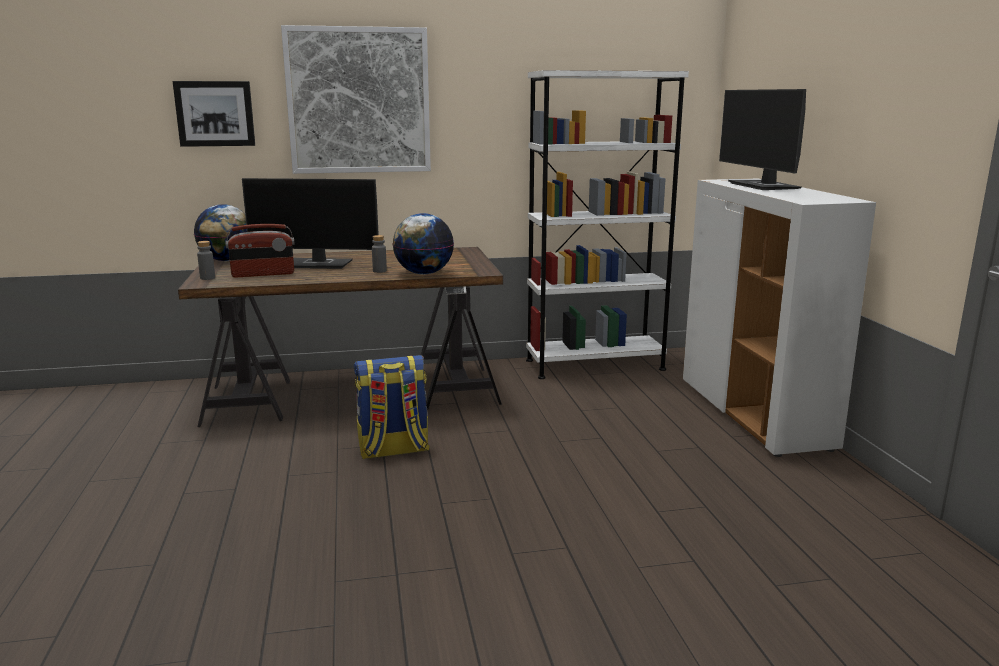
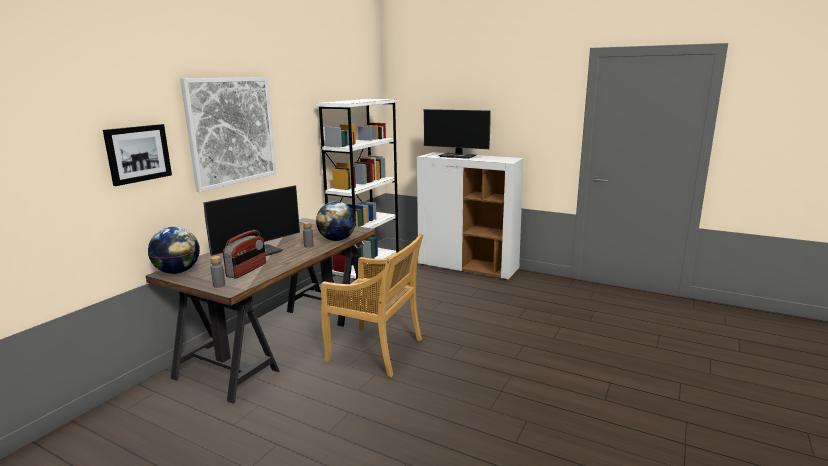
camera: 50 degrees left, 0 degrees up
(393, 450) = (376, 351): backpack -> beige chair

